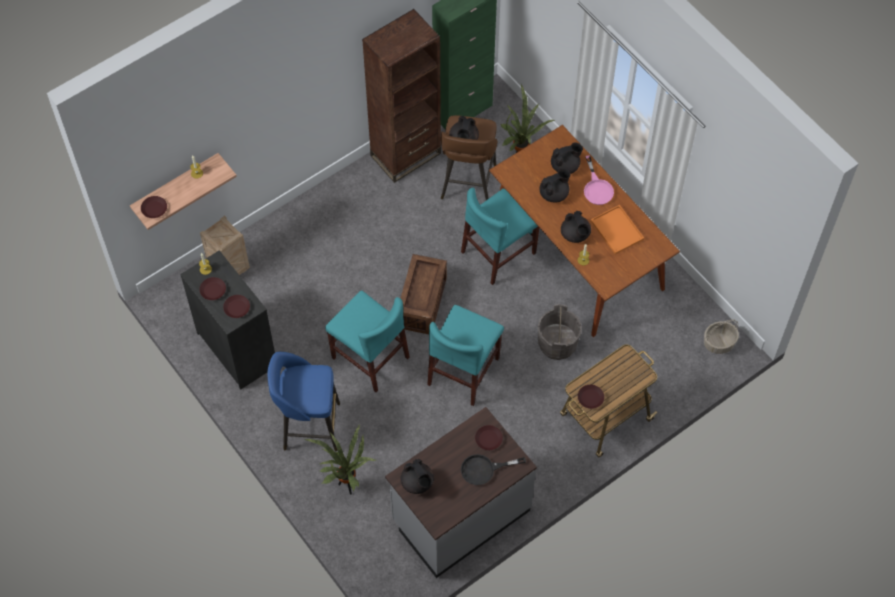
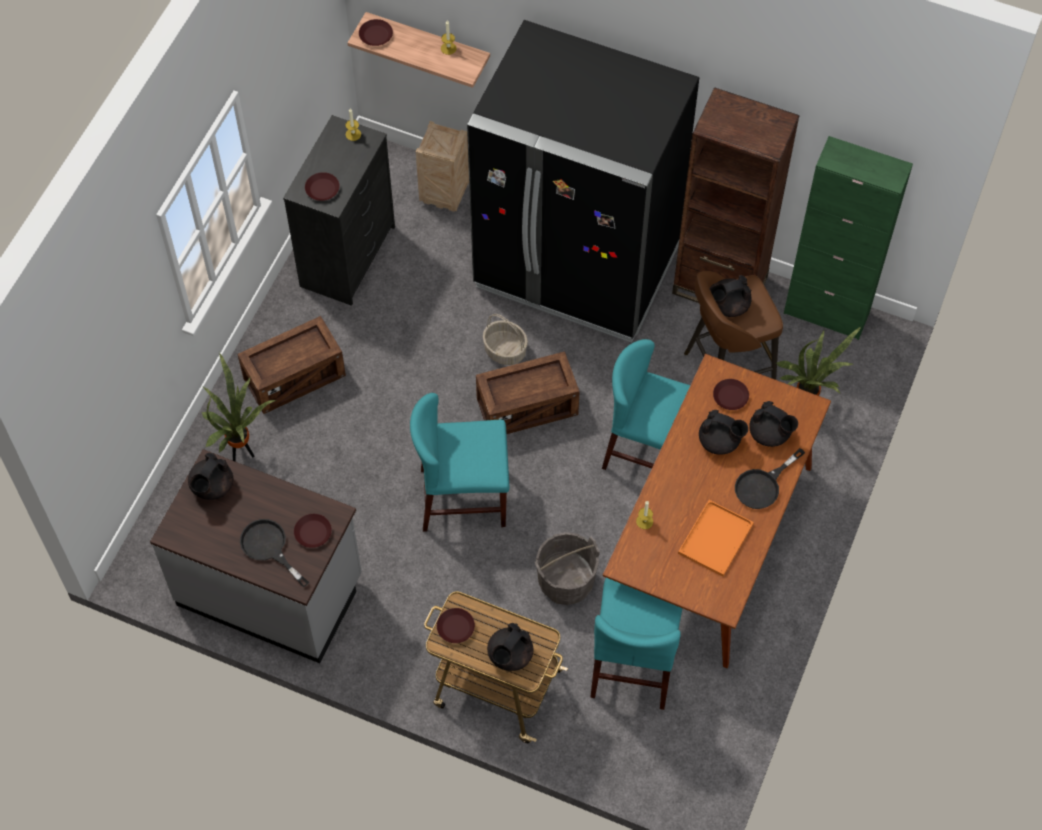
camera: 60 degrees right, 0 degrees up
(213, 290) = (330, 155): brown plate -> brown plate (730, 396)
(309, 426) = (294, 377): blue stool -> crate
(339, 224) = (576, 269): none -> black fridge
(370, 357) = (420, 391): turquoise chair -> turquoise chair (633, 663)
(575, 235) = (676, 494): black teapot -> black teapot (509, 655)
(597, 188) = (763, 485): pink frying pan -> black frying pan
(719, 342) = (691, 772): basket -> basket (505, 350)

